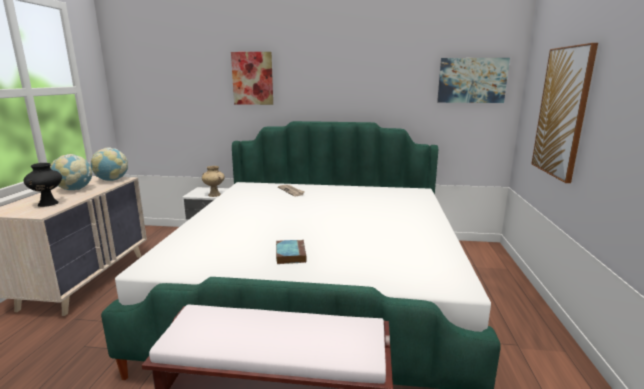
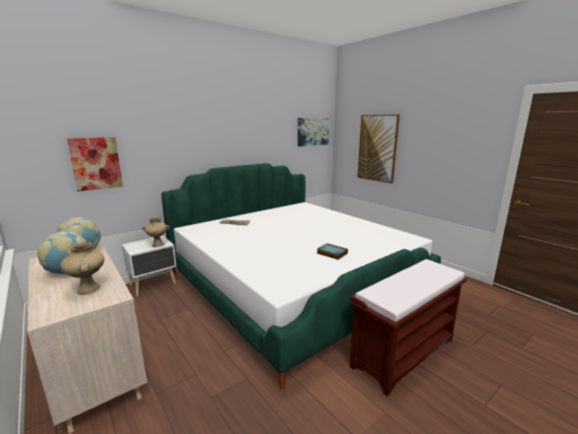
camera: 45 degrees left, 0 degrees up
(48, 204) = (89, 289): black vase -> beige vase
(252, 78) = (172, 134): picture -> picture (96, 163)

